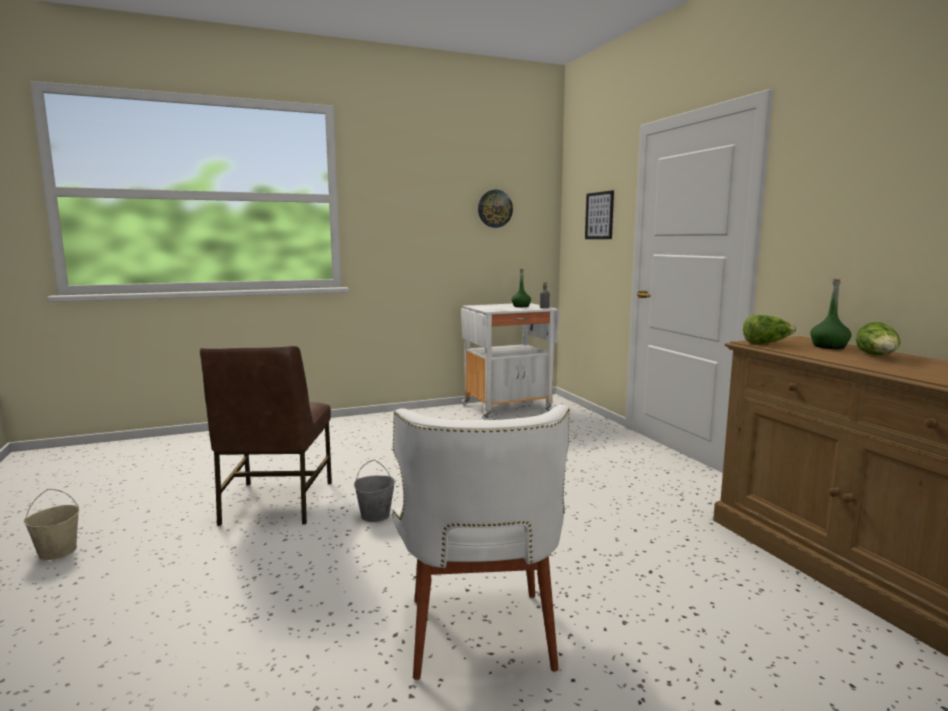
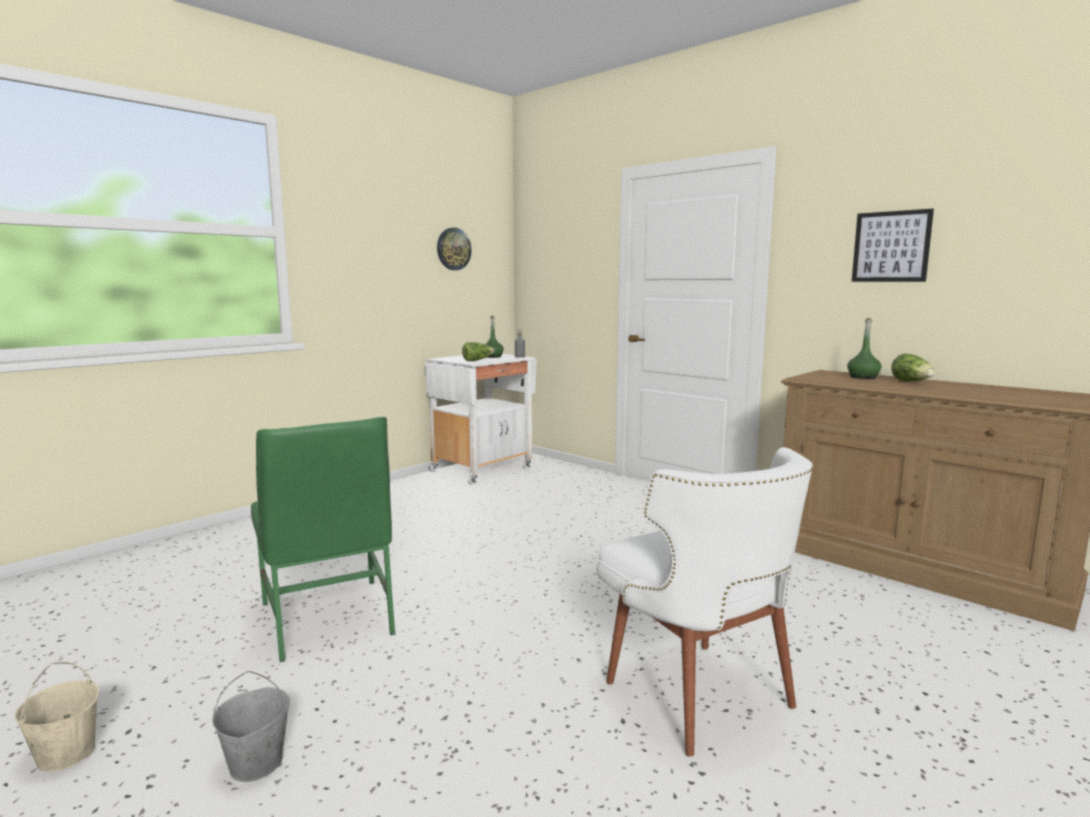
camera: 25 degrees left, 0 degrees up
(275, 503) = (328, 619): brown chair -> green chair
(375, 516) = (466, 607): grey bucket -> grey bucket (256, 764)
(599, 215) = (570, 258): picture -> picture (891, 246)
(766, 343) = (815, 377): lettuce -> lettuce (477, 360)

